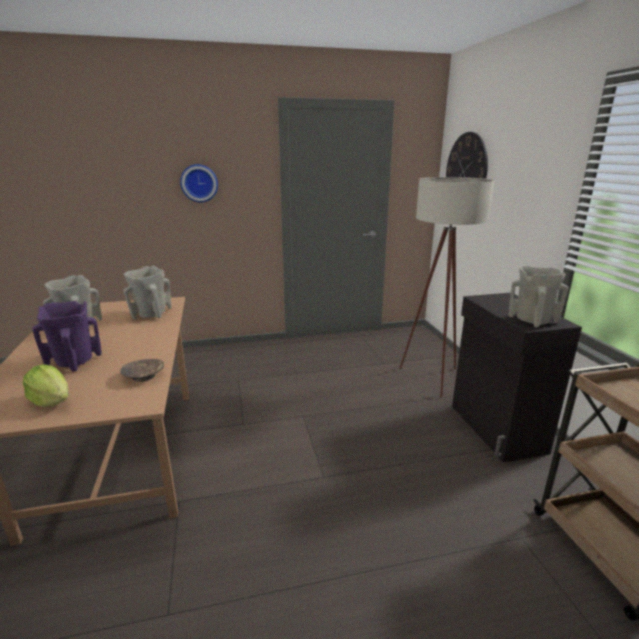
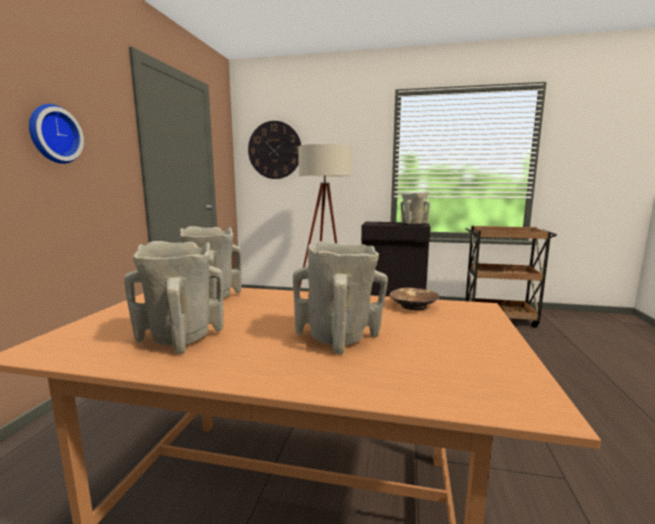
camera: 65 degrees left, 10 degrees down
(51, 401) = (463, 347): lettuce -> none
(74, 362) = (340, 337): purple vase -> beige vase

